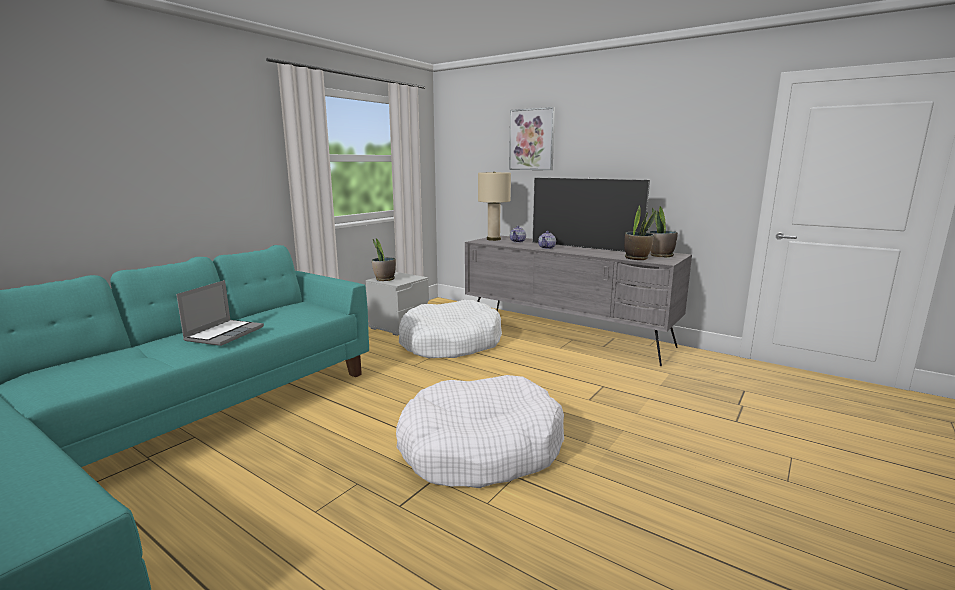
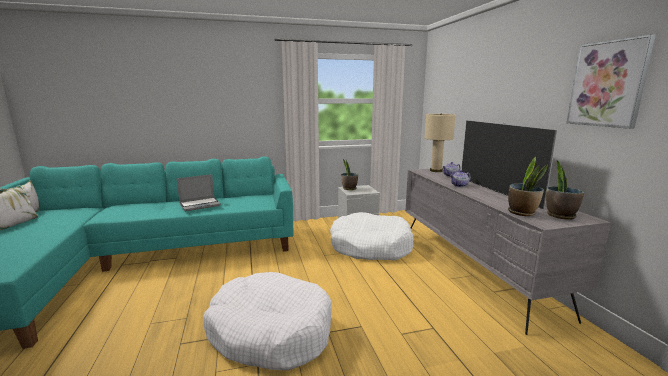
camera: 40 degrees right, 0 degrees up
(532, 139) = (482, 85): picture -> picture (607, 84)

